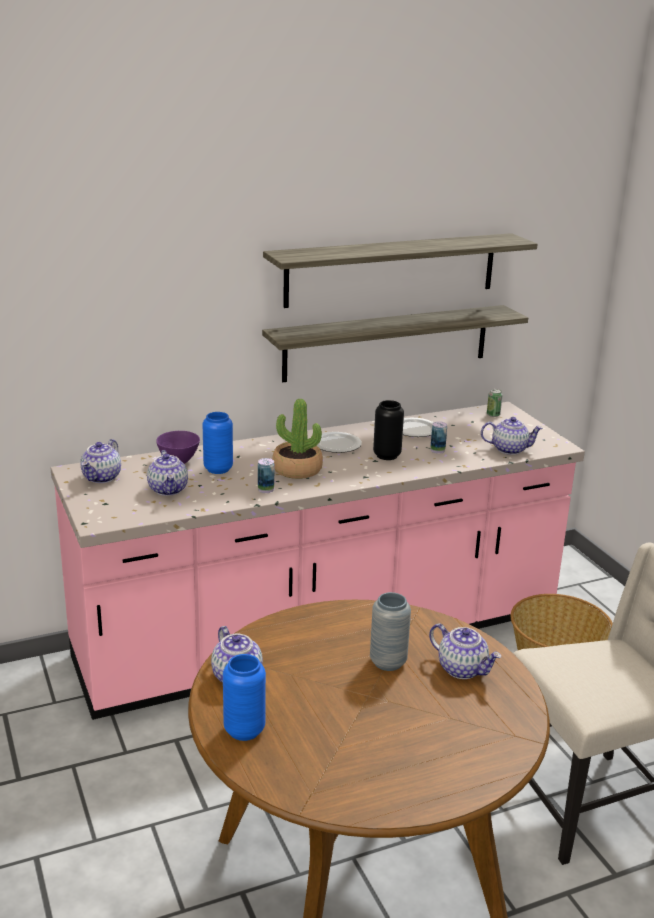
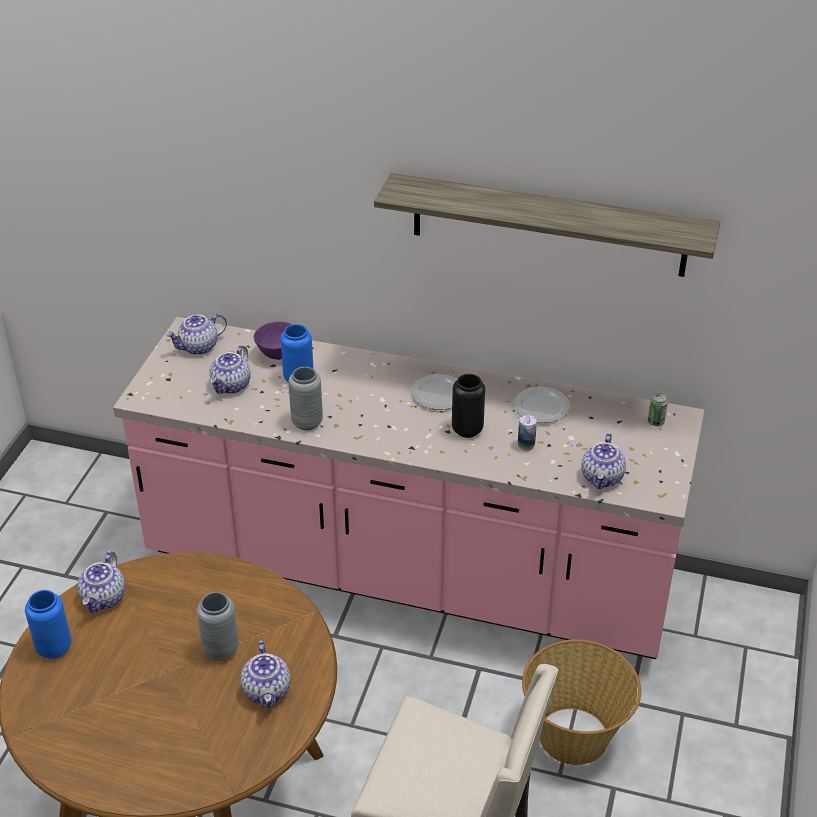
camera: 40 degrees right, 15 degrees up
(266, 489) = (307, 422): can -> grey vase
(297, 470) = (363, 410): potted plant -> none
(387, 343) = (542, 300): shelf -> none
(509, 449) = (602, 478): teapot -> teapot turned 60 degrees clockwise

